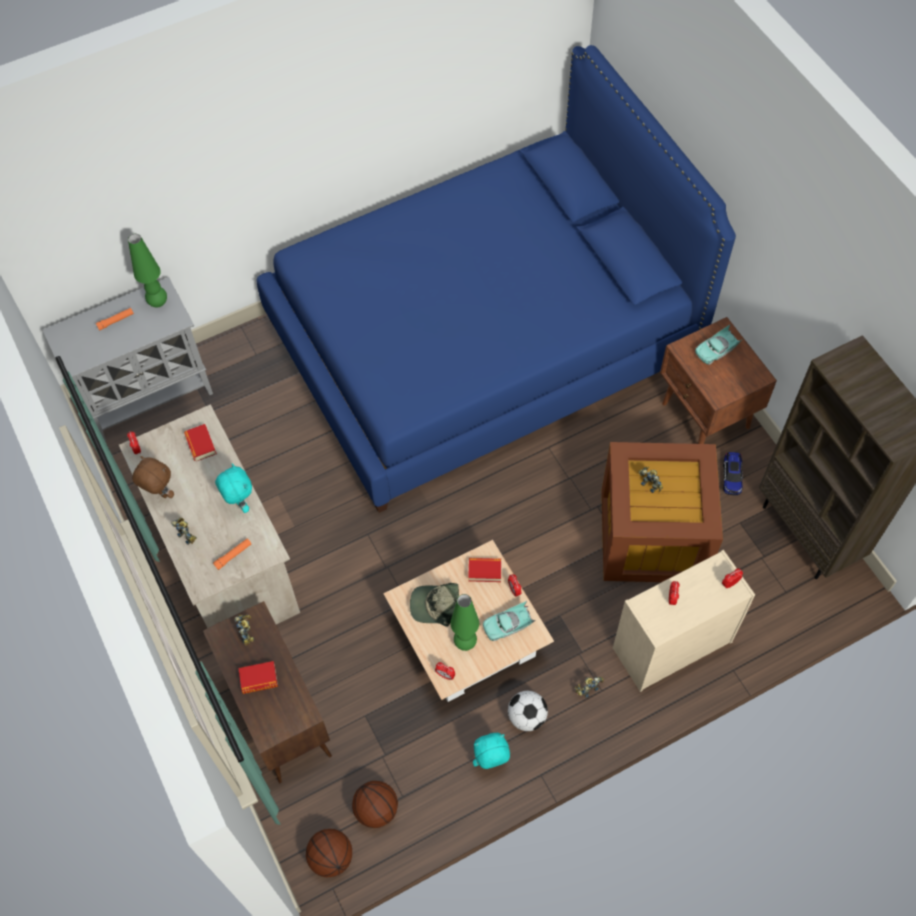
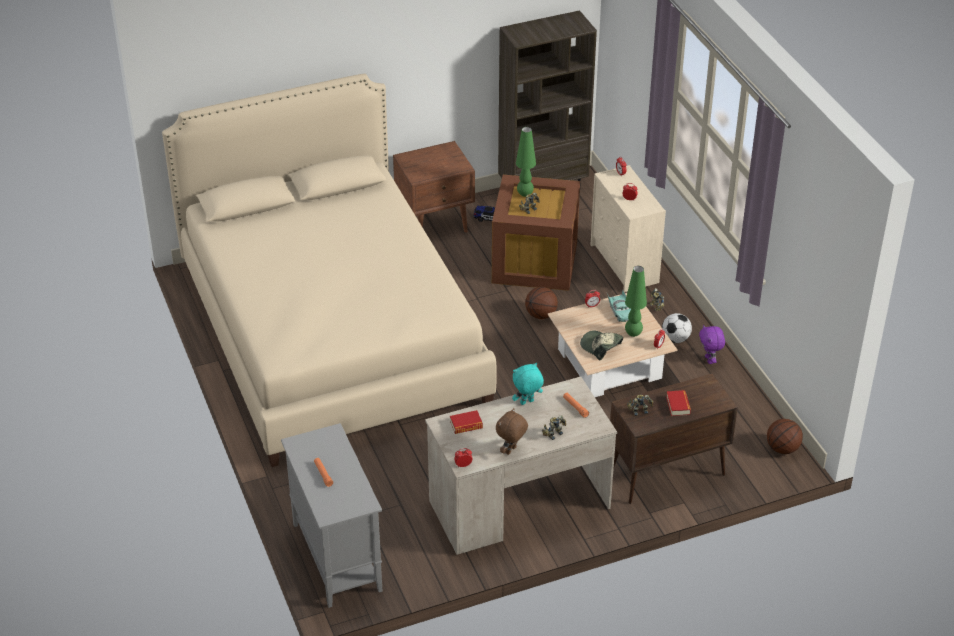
camera: 85 degrees left, 20 degrees down
(158, 303) = (309, 445): green table lamp -> green table lamp (525, 194)
(377, 810) = (746, 422): basketball -> basketball (541, 315)
(435, 605) = (601, 347): cap -> cap turned 120 degrees clockwise
(482, 341) = (332, 334): blue bed -> beige bed
(484, 571) = (574, 319): book -> none
(491, 762) = (709, 360): turquoise plush toy -> purple plush toy
(716, 350) = (422, 163): turquoise toy car -> none

